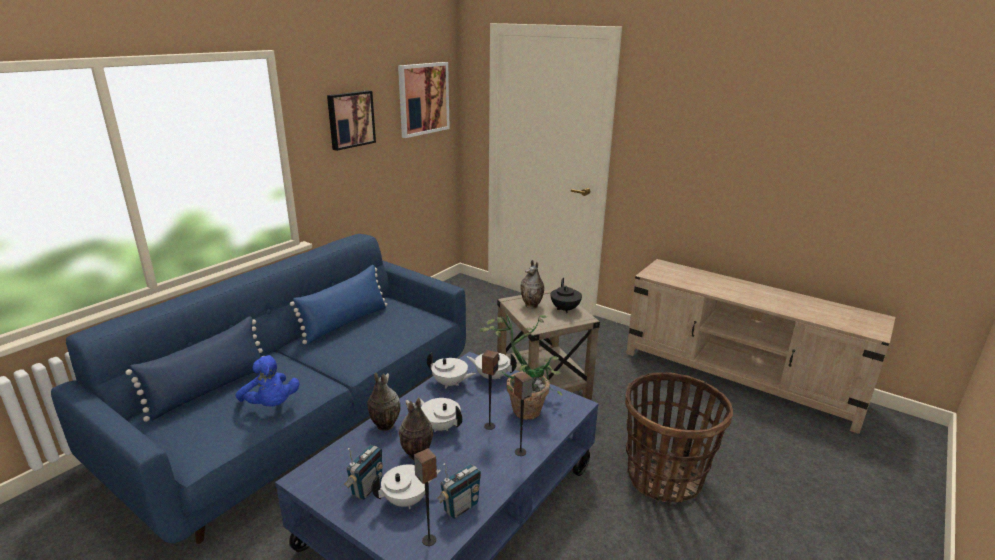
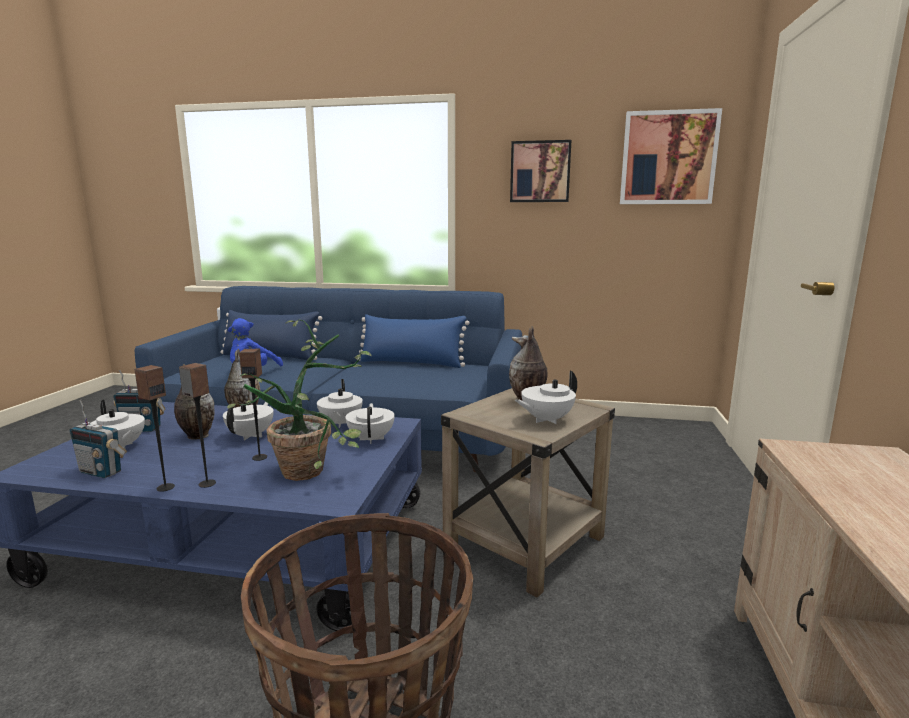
camera: 65 degrees right, 10 degrees down
(428, 540) = (50, 468): speaker -> speaker (165, 487)
(565, 309) = (546, 420): black teapot -> white teapot

